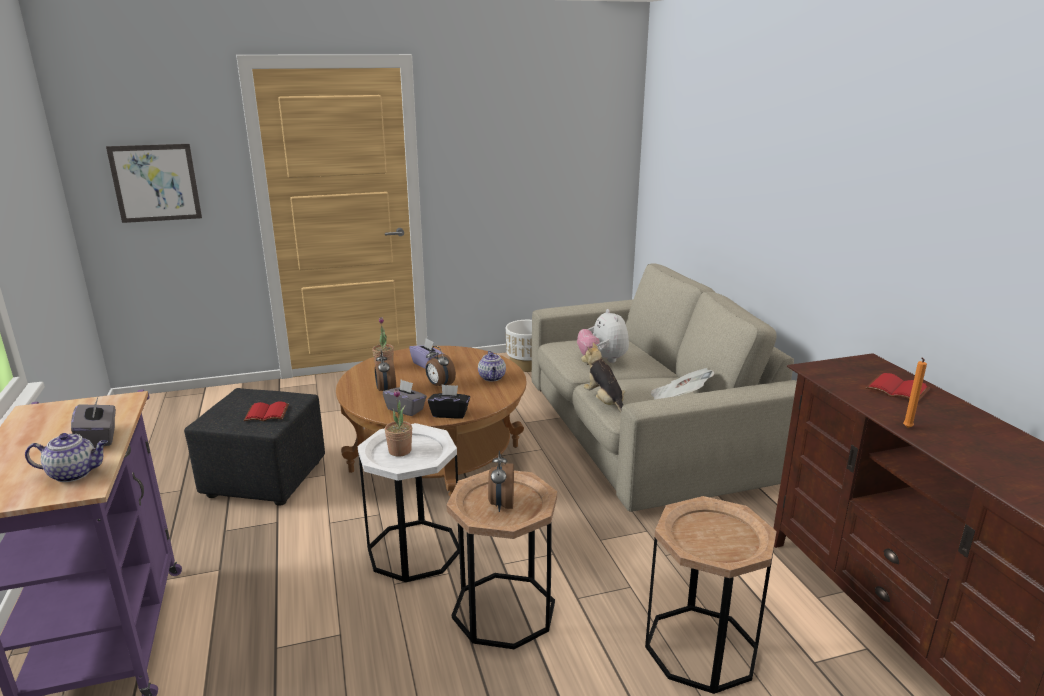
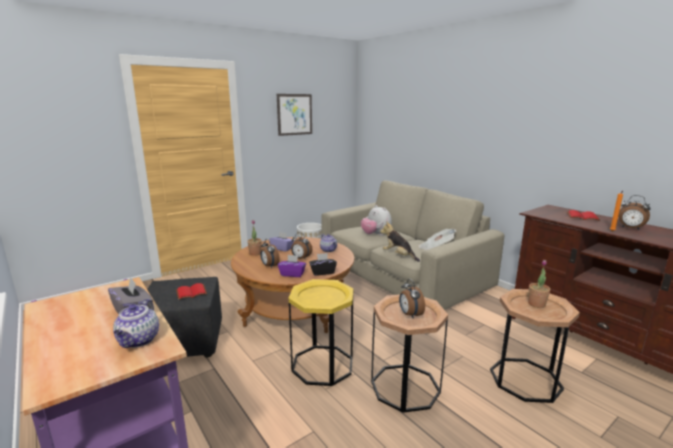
camera: 20 degrees left, 5 degrees down
(75, 473) = (139, 340): teapot -> teapot turned 120 degrees clockwise
(155, 183) = (57, 144): picture -> picture (294, 114)
(400, 451) = (316, 296): potted plant -> potted plant (536, 304)
(406, 409) = (292, 274): grey tissue box -> purple tissue box
(414, 550) = (322, 365): white side table -> yellow side table
(955, 428) = (630, 228): none -> alarm clock

